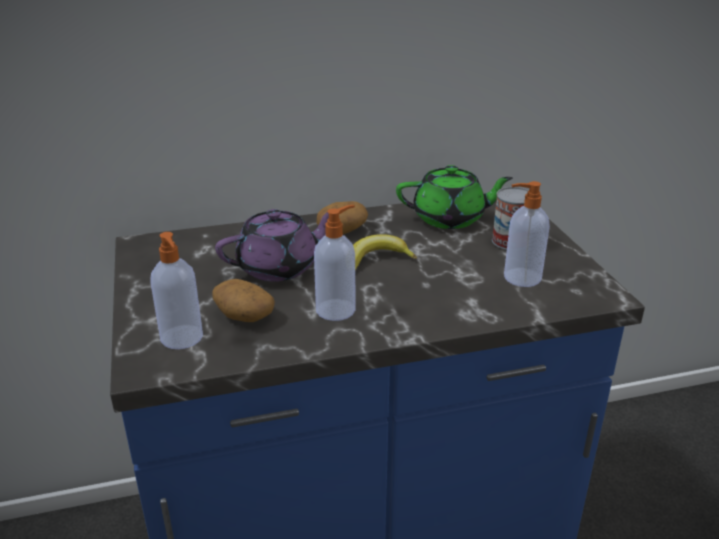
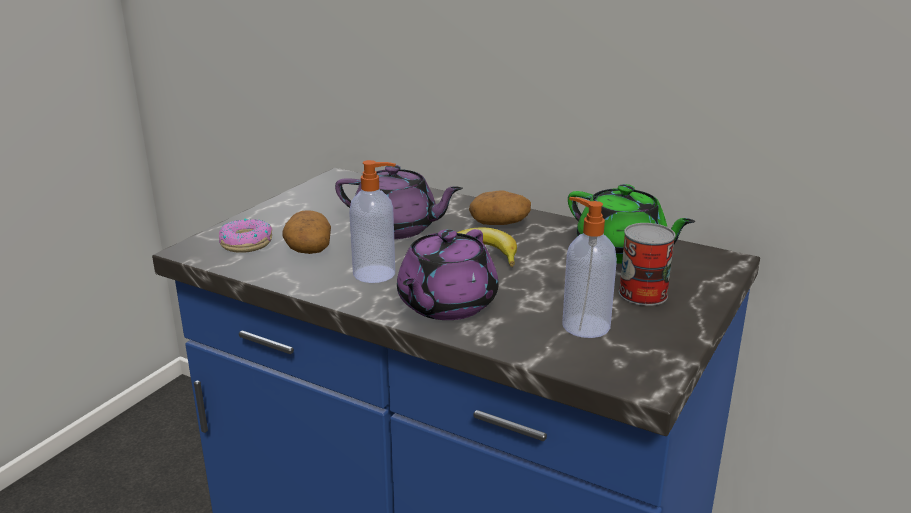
camera: 45 degrees right, 5 degrees down
(182, 338) = (246, 243): soap dispenser -> donut
(425, 307) = (445, 305): none -> purple teapot

